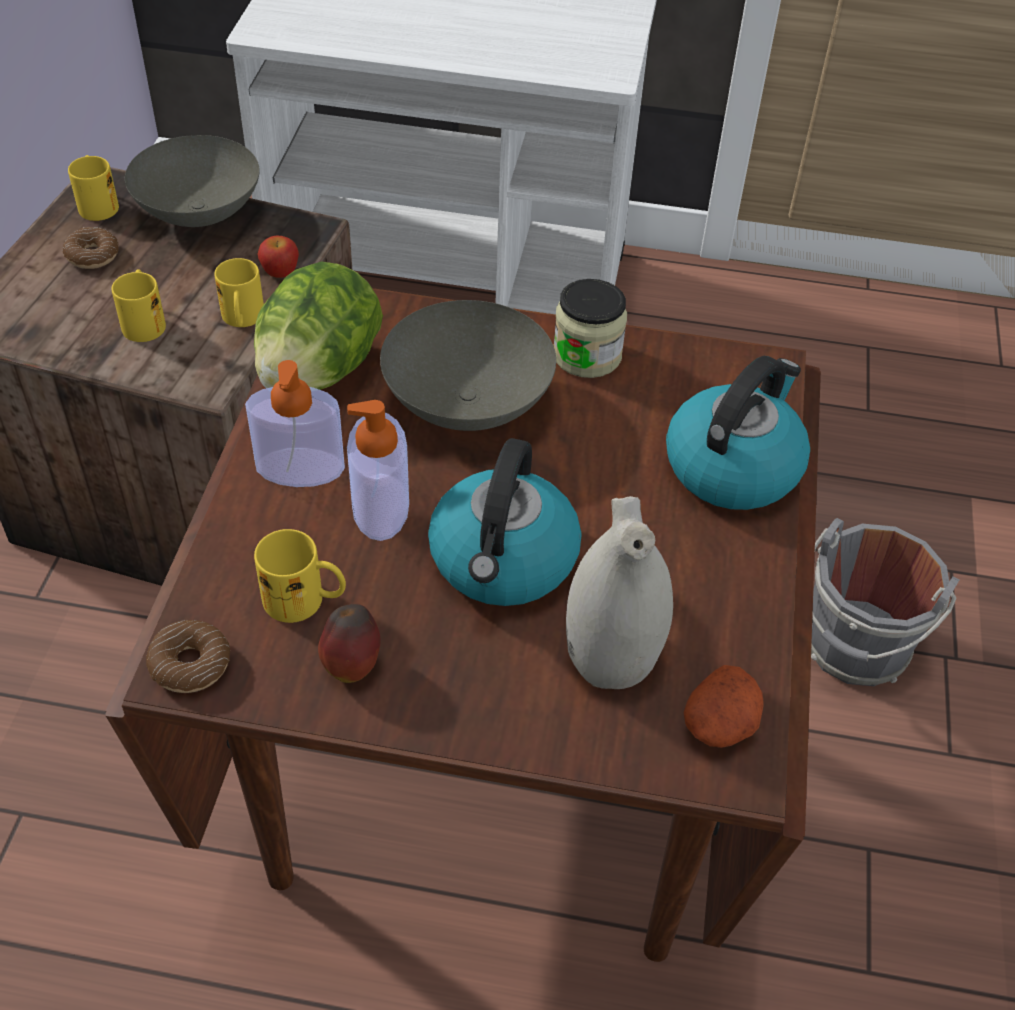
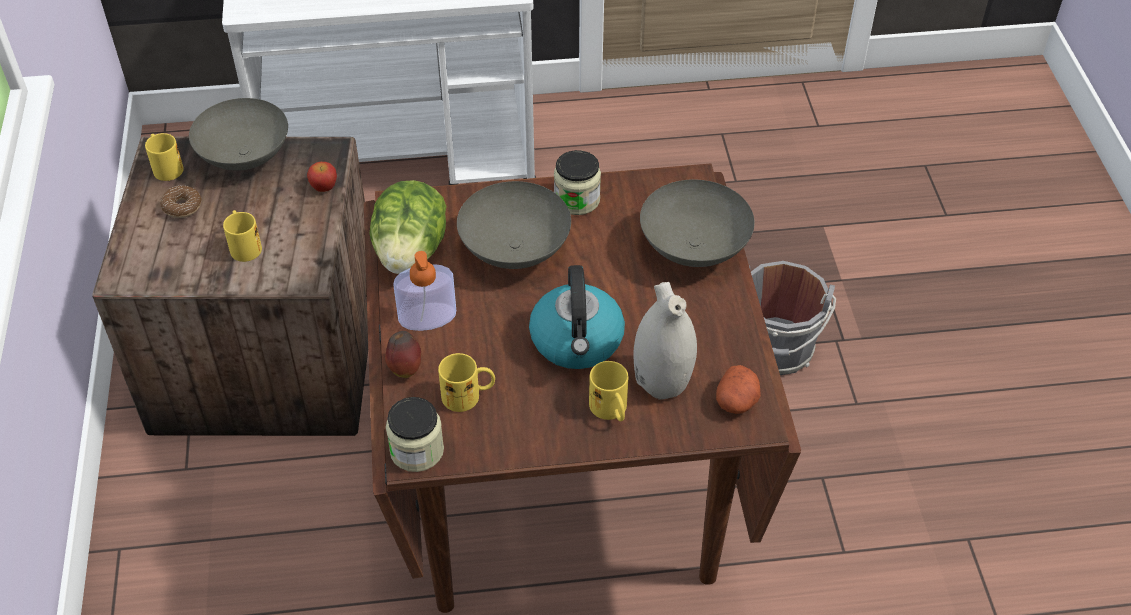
camera: 15 degrees left, 0 degrees up
(190, 664) = (417, 450): donut -> jar
(243, 319) = (313, 227): yellow mug -> yellow mug (611, 410)
(352, 665) = (513, 425): apple -> apple (405, 369)
(380, 507) = (489, 328): soap dispenser -> none
(733, 466) = (692, 248): kettle -> grey bowl

